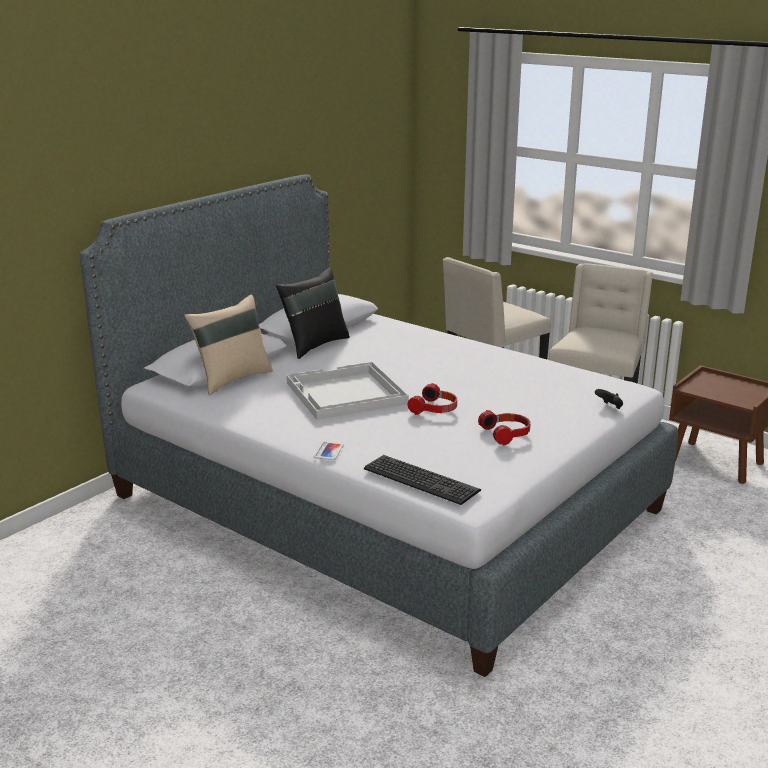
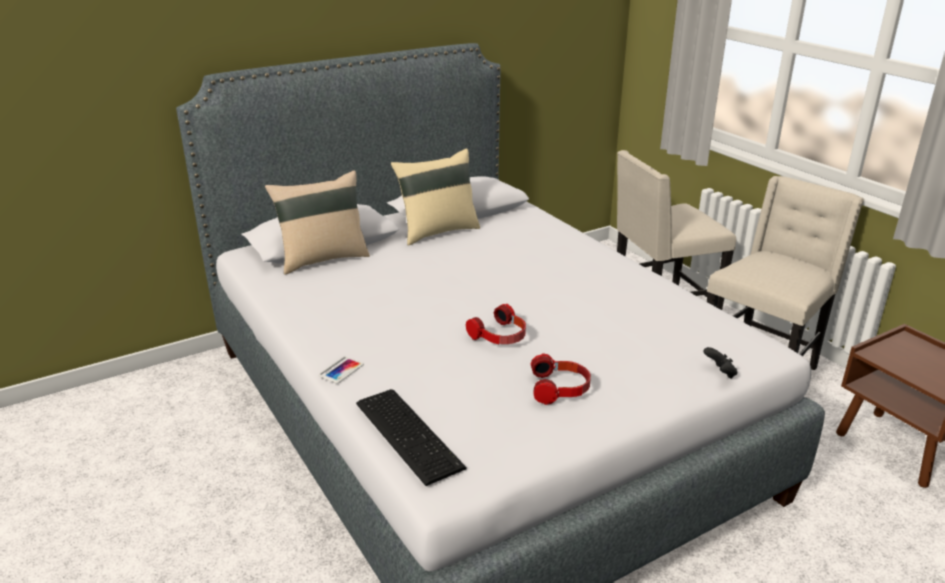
camera: 20 degrees right, 5 degrees up
(314, 345) = (437, 231): black pillow -> beige pillow
(345, 393) = (419, 297): white tray -> none

